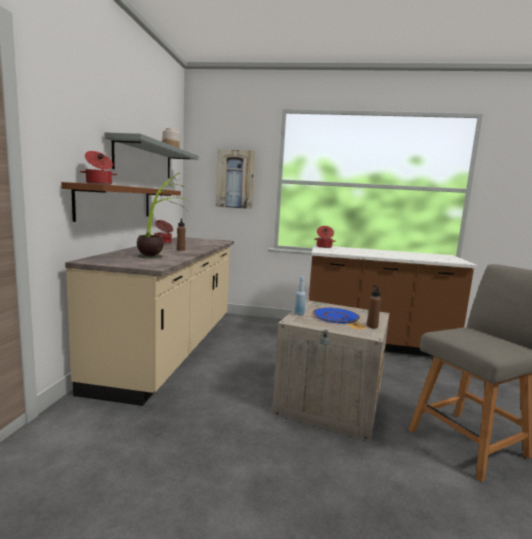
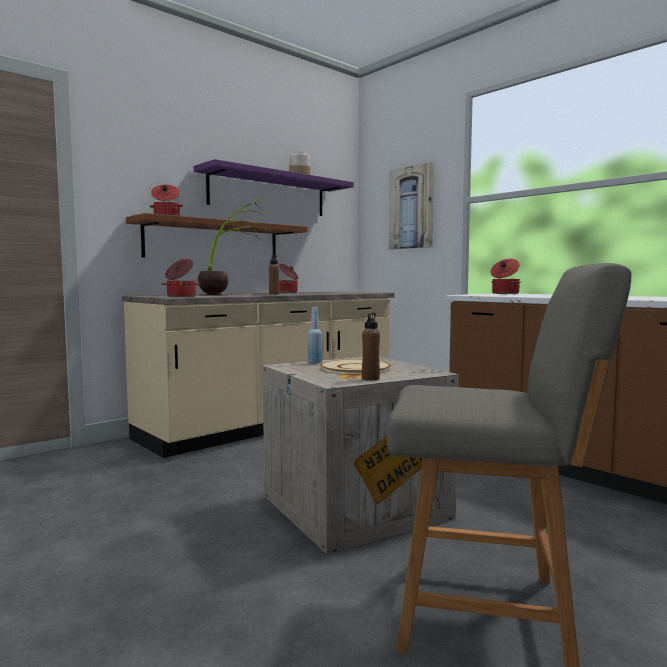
camera: 40 degrees right, 5 degrees down
(144, 160) = (268, 194): grey shelf -> purple shelf
(150, 264) = (181, 296): none -> cooking pot
(335, 316) = (355, 368): blue plate -> beige plate

